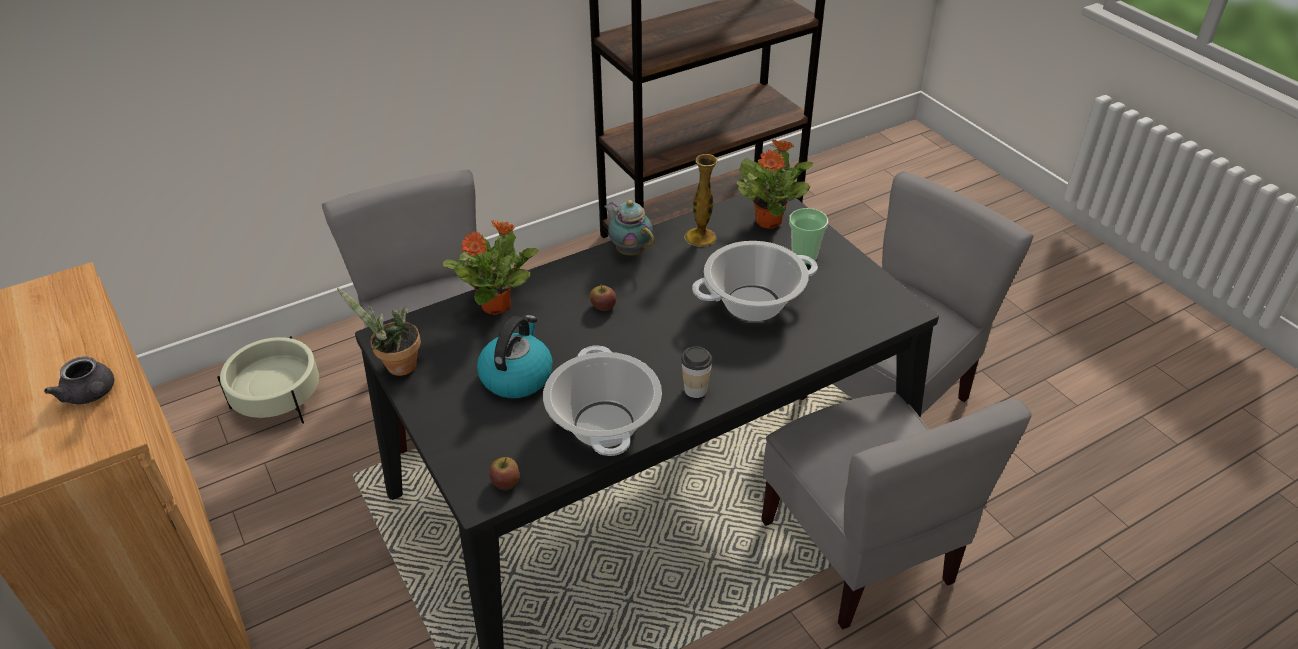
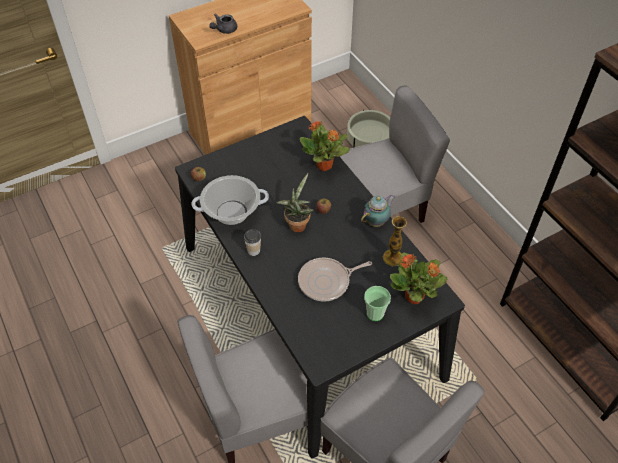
camera: 90 degrees right, 10 degrees up
(396, 366) = (278, 133): potted plant -> potted plant (297, 224)
(516, 376) = (269, 177): kettle -> none
(753, 303) = (327, 282): cooking pot -> frying pan

